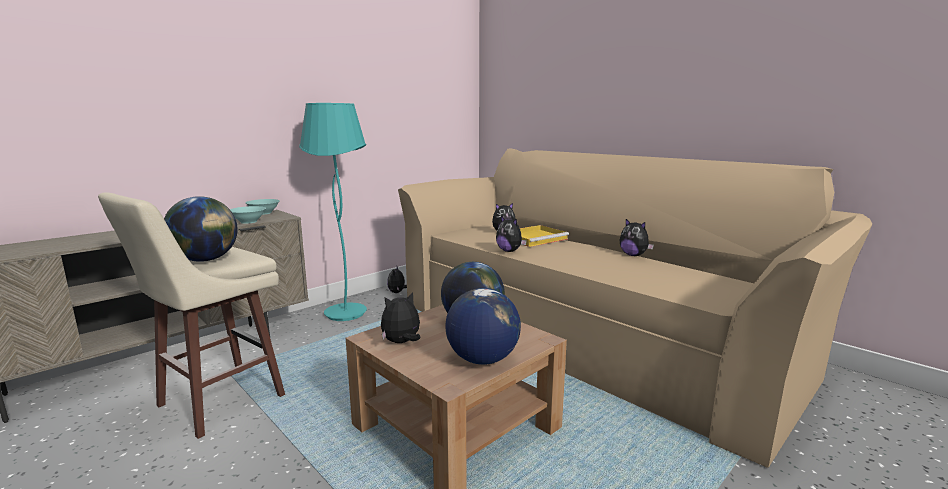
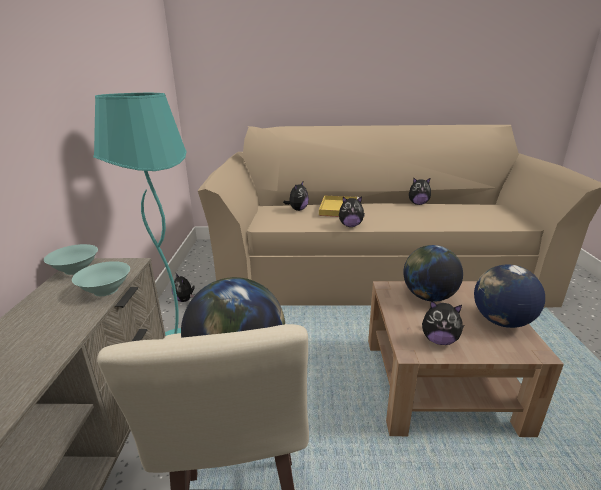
camera: 45 degrees left, 10 degrees up
(402, 342) = (439, 340): plush toy -> plush toy turned 90 degrees counterclockwise

